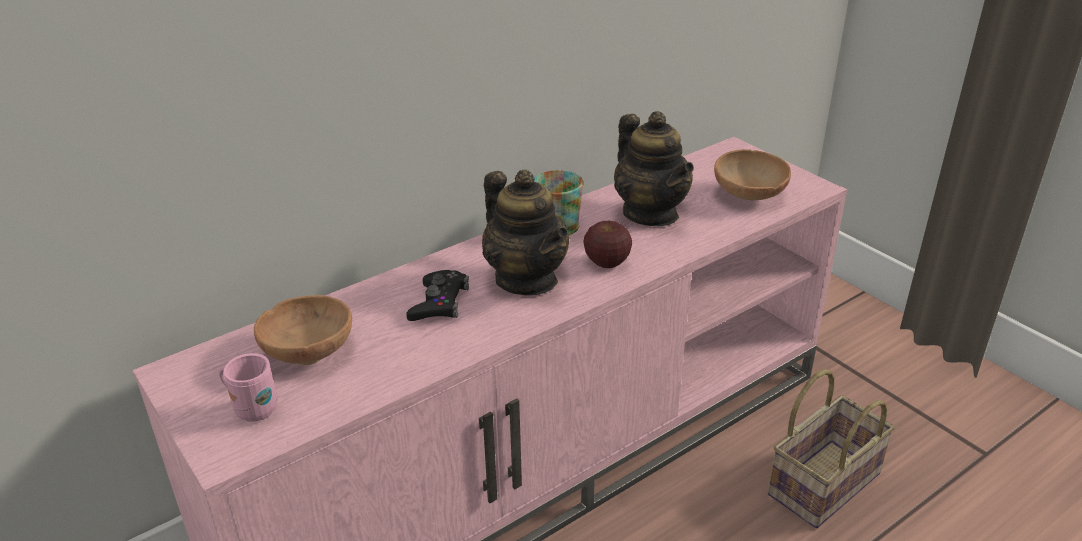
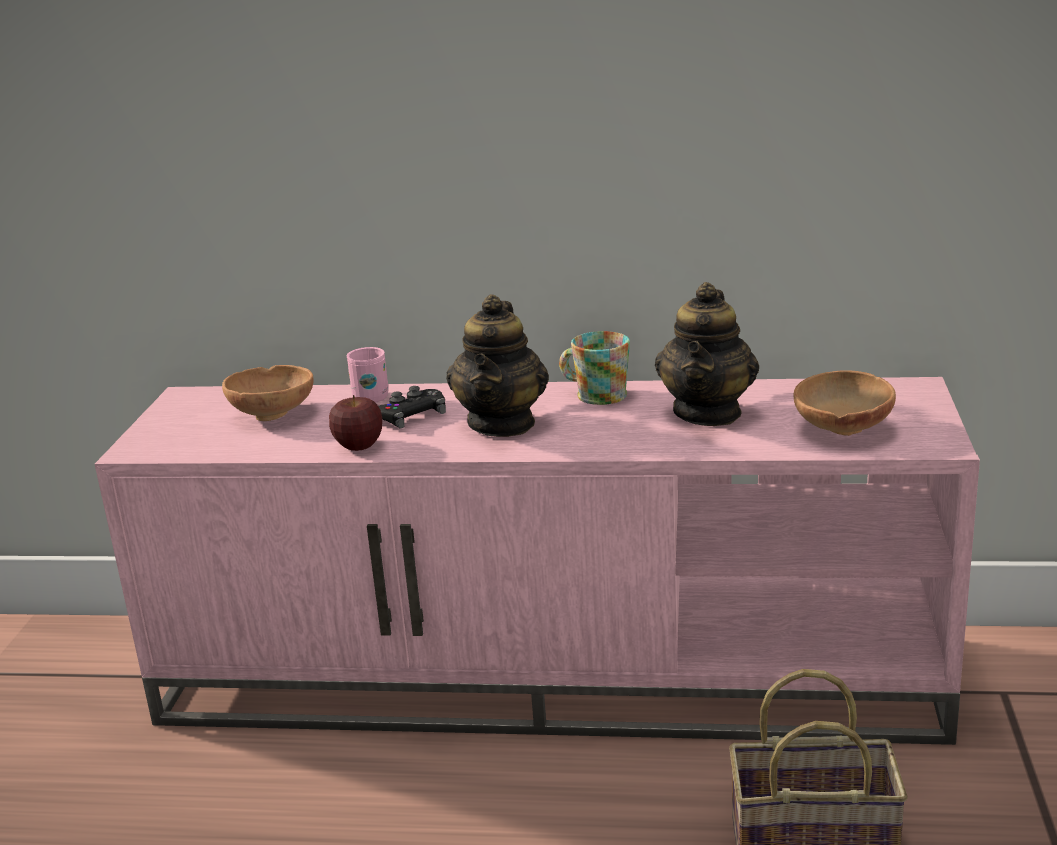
camera: 45 degrees right, 10 degrees down
(251, 408) = (188, 432): pink mug -> pink mug (369, 397)
(607, 263) = (591, 435): apple -> apple (358, 446)

